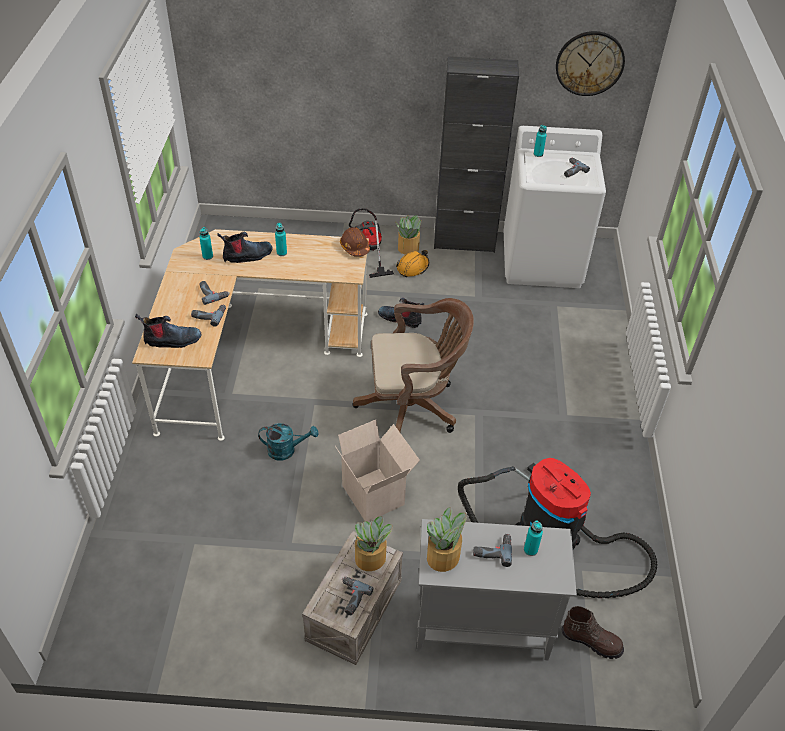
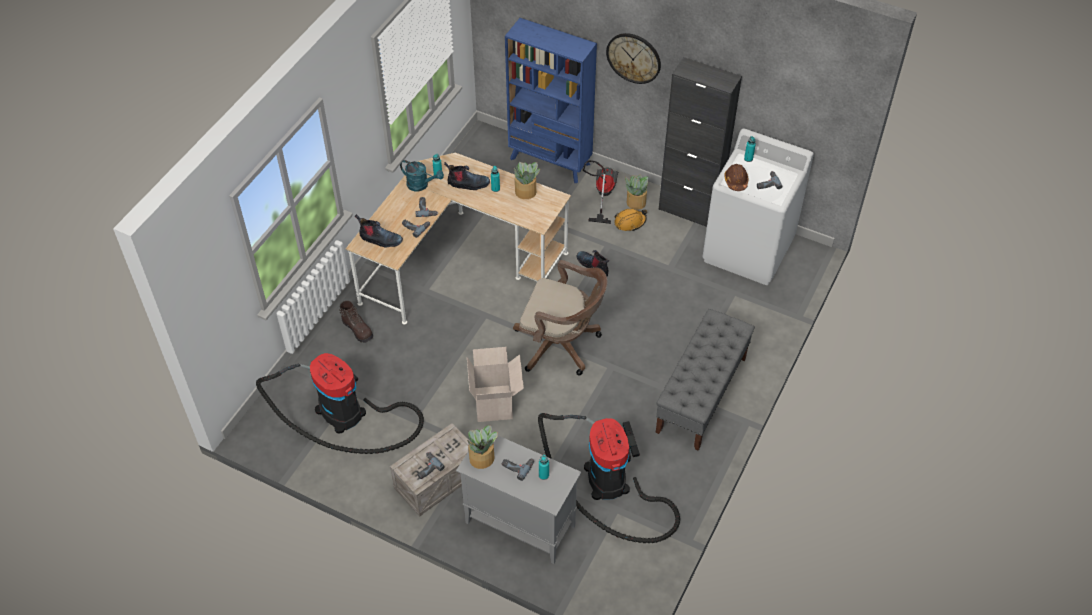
camera: 25 degrees right, 5 degrees up
(199, 570) = (345, 415): none -> vacuum cleaner
(286, 450) = (447, 347): turquoise watering can -> turquoise watering can (421, 185)
(299, 233) = (550, 161): none -> blue bookcase
(355, 247) = (555, 200): brown hard hat -> brown hard hat (736, 181)
(371, 558) = (454, 446): potted plant -> potted plant (526, 192)
(587, 411) = (701, 395): none -> grey bench
(589, 63) = (805, 94): wall clock -> wall clock (634, 58)
(591, 641) = (593, 563): brown boot -> brown boot (358, 330)

